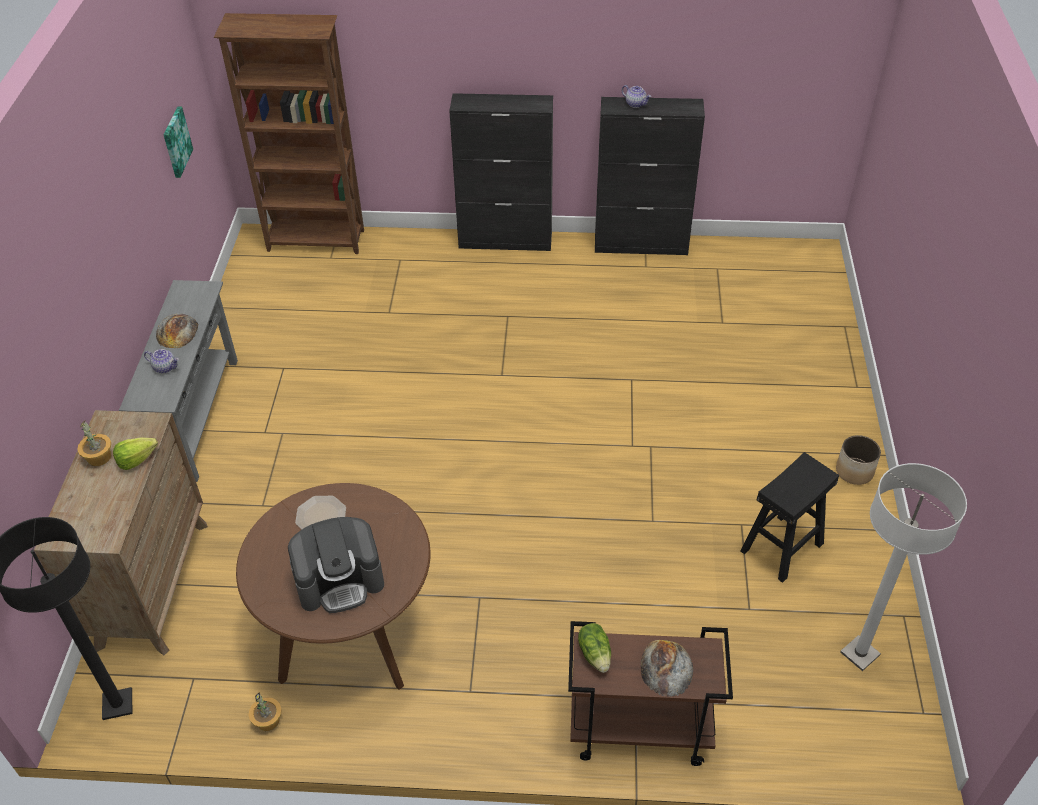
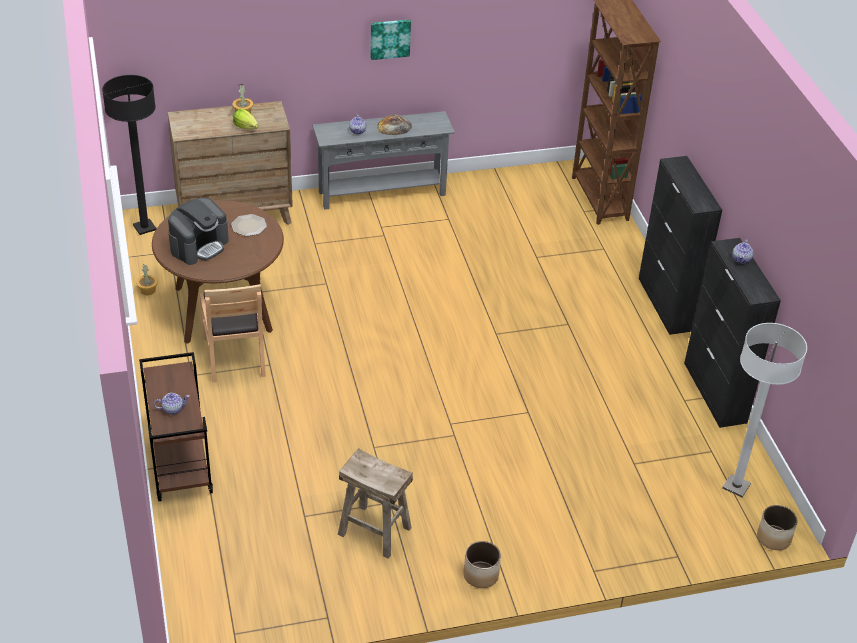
camera: 70 degrees right, 5 degrees down
(176, 142) = (524, 41): picture -> picture (390, 38)
(340, 581) = (199, 246): coffee machine -> coffee machine turned 105 degrees counterclockwise
(450, 632) = (235, 356): none -> brown chair
(595, 654) = (176, 373): lettuce -> none
(666, 667) = (173, 409): bread -> teapot
(782, 547) = (374, 531): black stool -> beige stool
(830, 262) = (773, 538): none -> planter
(859, 654) = (280, 589): white floor lamp -> white floor lamp (736, 486)

